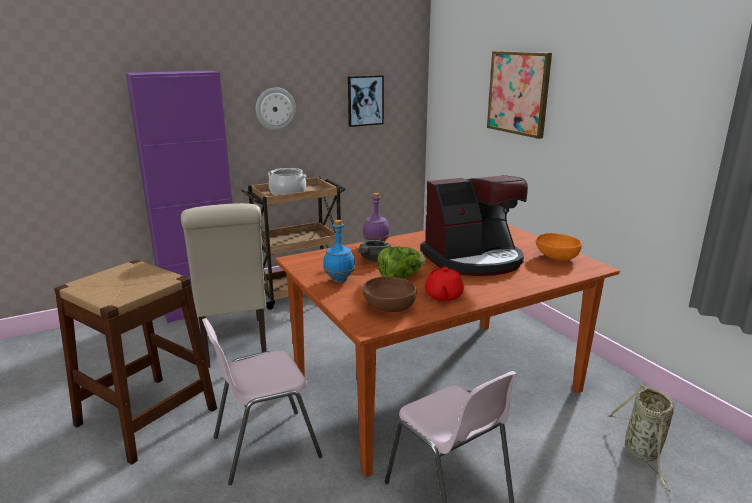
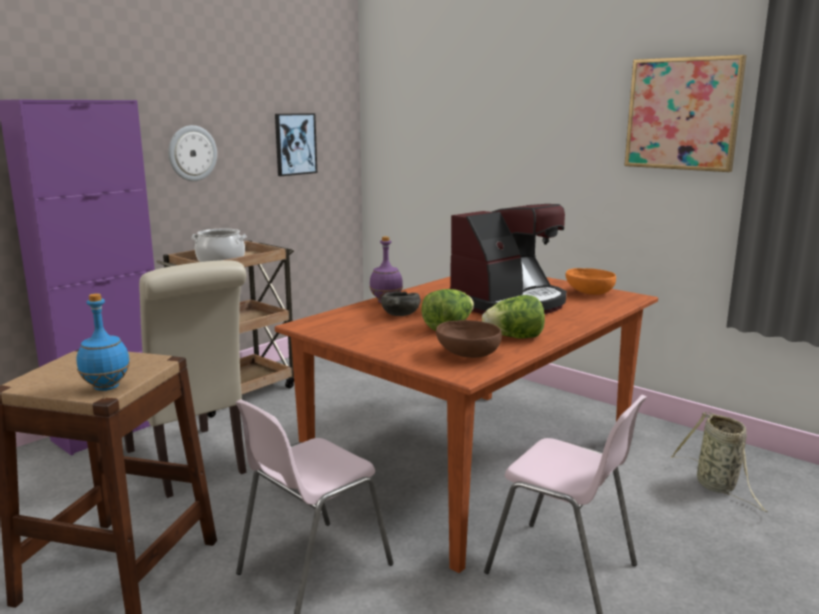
camera: 20 degrees left, 5 degrees down
(339, 280) = (380, 337): blue bottle -> blue bottle (105, 387)
(443, 296) = (514, 338): red teapot -> lettuce
(519, 93) = (492, 125): picture -> picture (682, 114)

